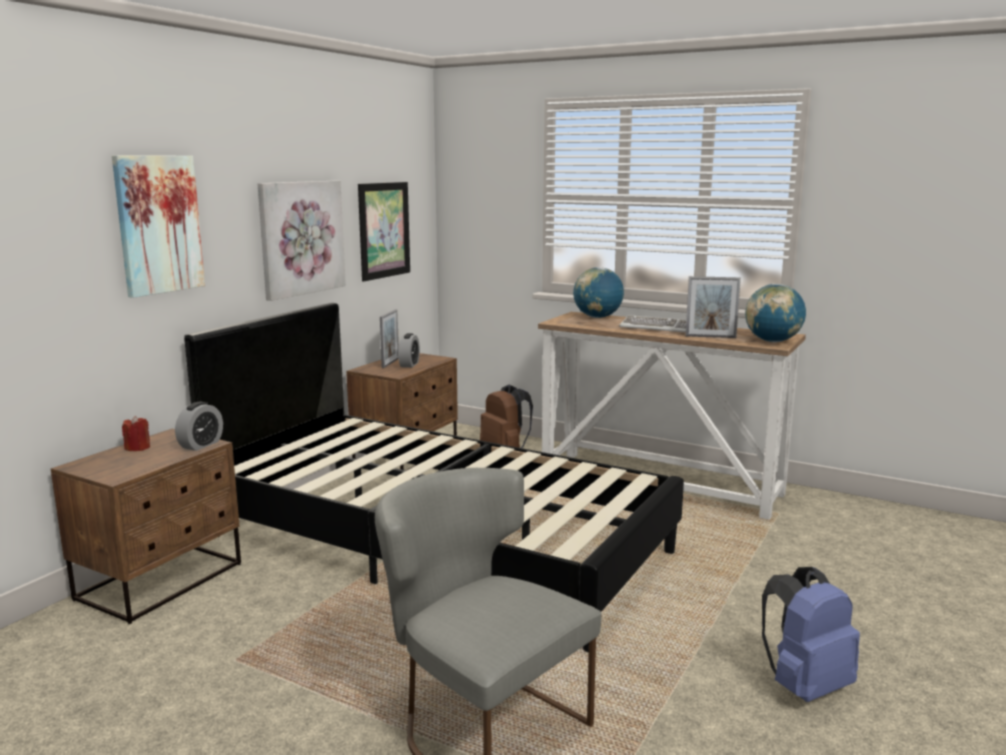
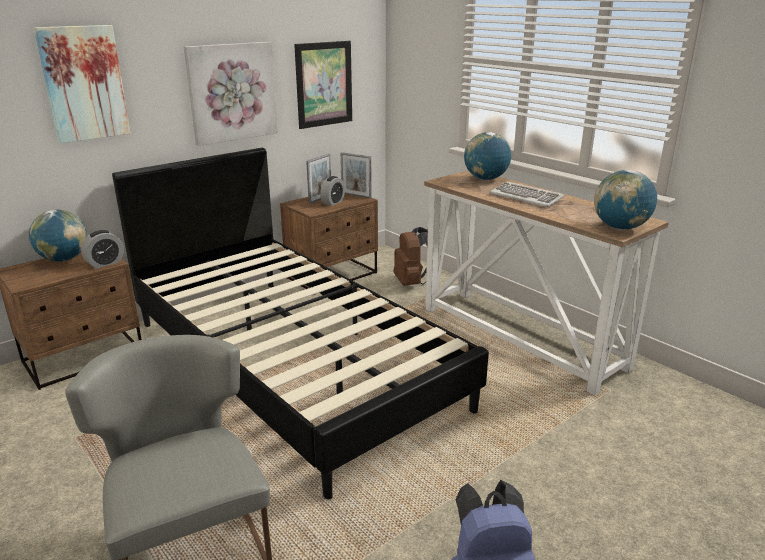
camera: 20 degrees right, 10 degrees up
(138, 448) = (64, 259): red candle -> globe
(710, 337) = (563, 214): picture frame -> picture frame (356, 195)

